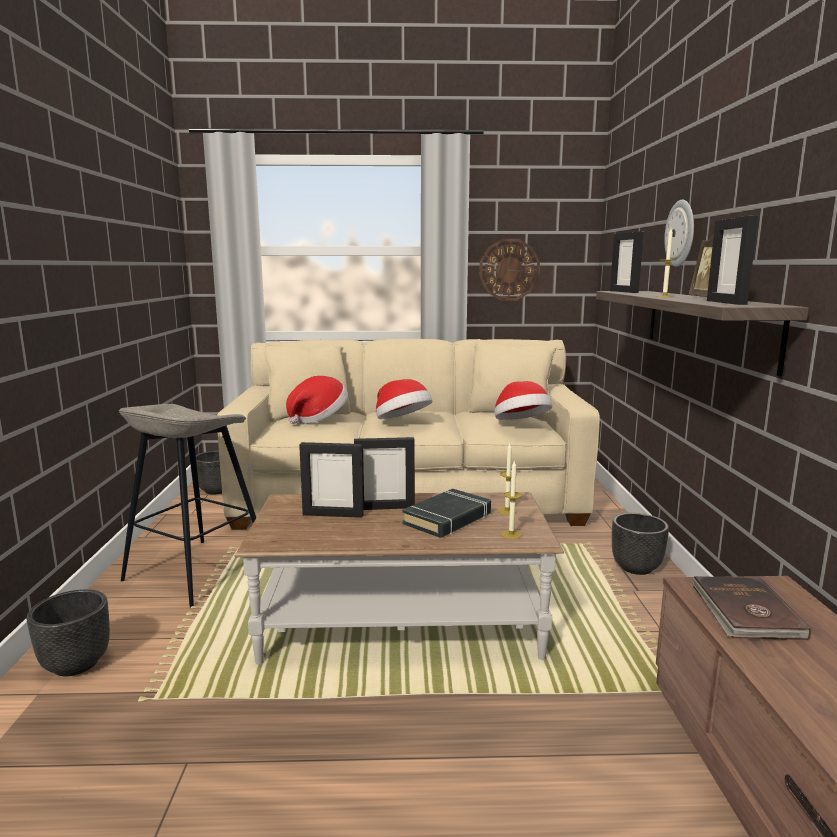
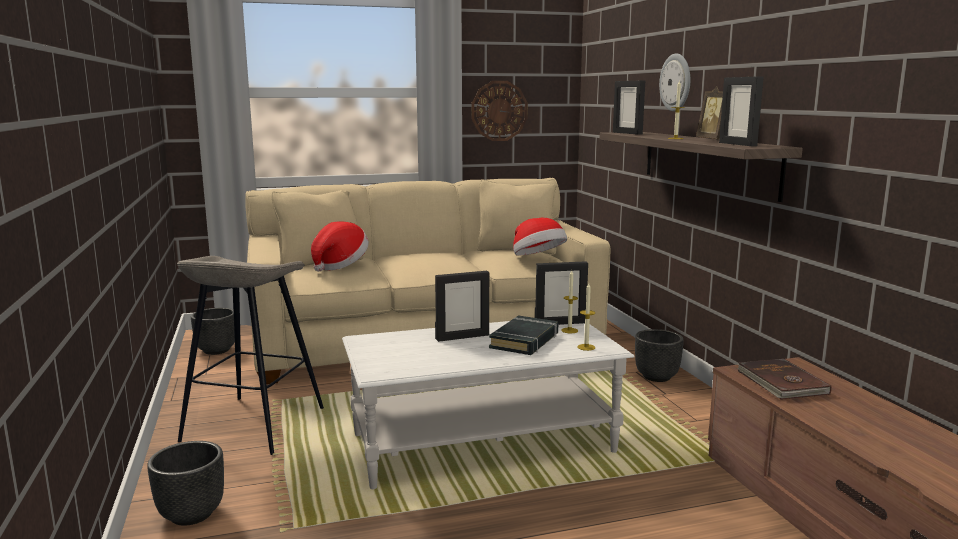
camera: 15 degrees left, 0 degrees up
(333, 514) = (420, 346): picture frame -> picture frame (560, 323)
(401, 625) = (483, 443): brown coffee table -> white coffee table
(402, 422) = (426, 263): hat -> none

